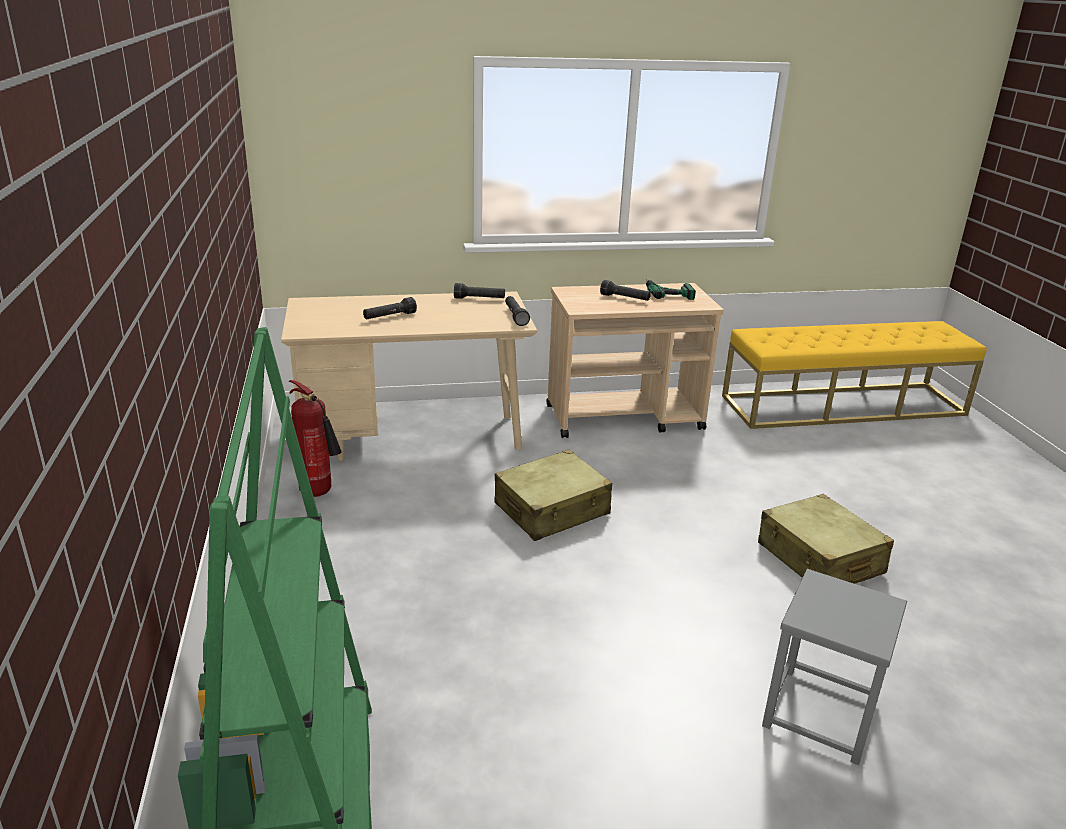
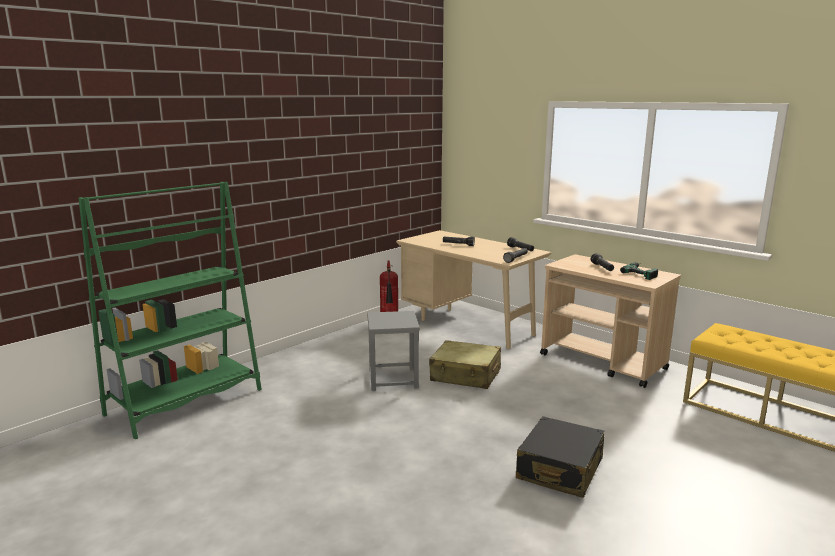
camera: 55 degrees right, 10 degrees down
(819, 559) = (559, 469): beige suitcase -> black suitcase
(821, 714) = (391, 508): grey stool -> grey stool (393, 379)

